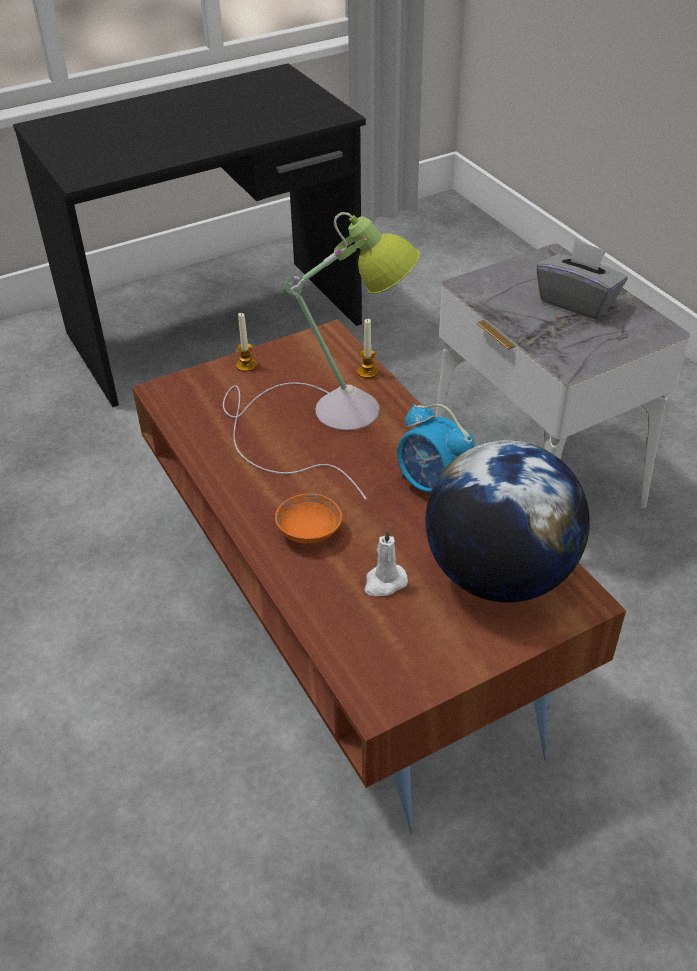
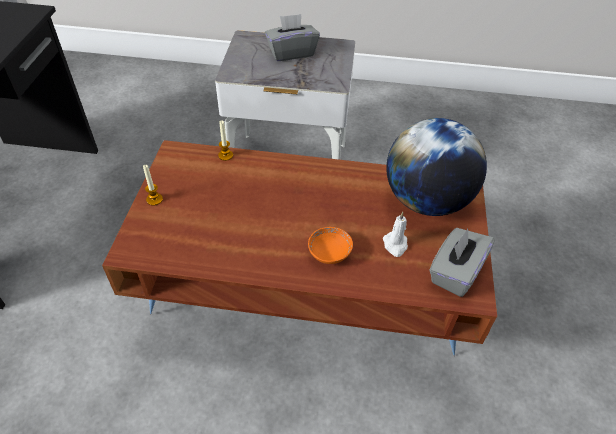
camera: 55 degrees left, 5 degrees up
(323, 418) = (242, 194): table lamp -> none
(399, 662) = (455, 272): none -> grey tissue box
(432, 484) = (341, 185): alarm clock -> none

